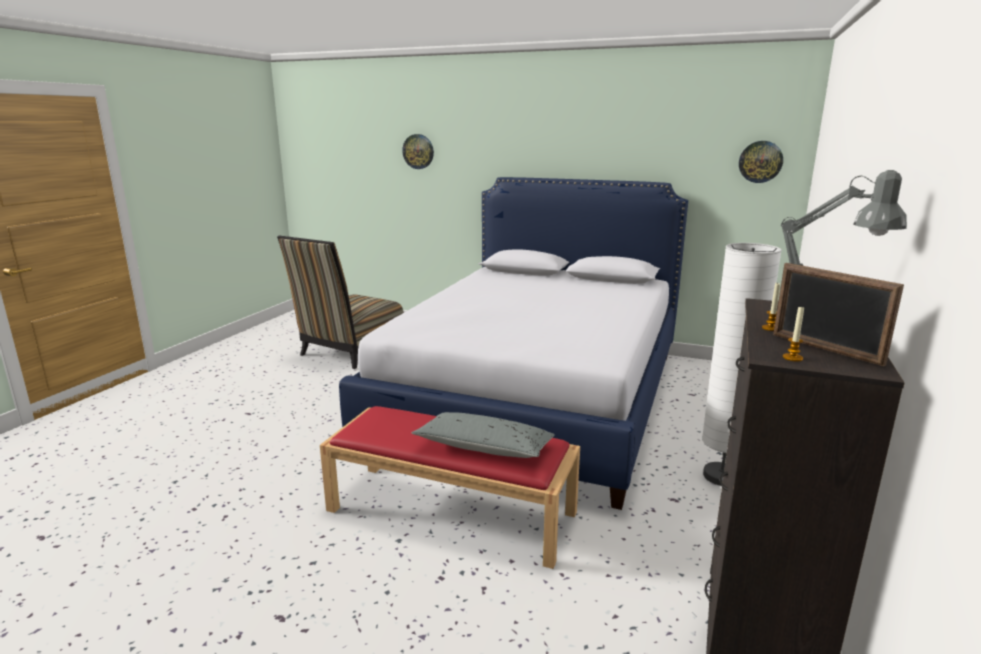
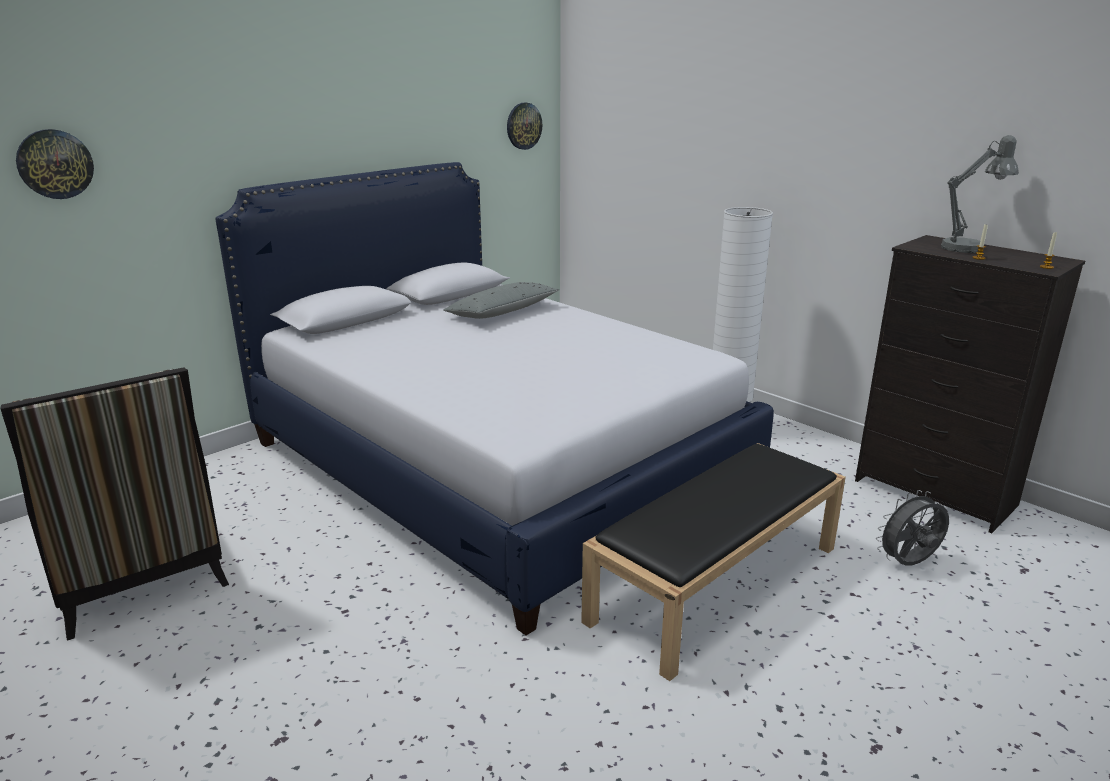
camera: 65 degrees left, 5 degrees up
(453, 511) = (716, 582): red bench -> black bench
(484, 448) = (761, 483): grey pillow -> grey pillow (502, 312)
(565, 625) = (908, 564): none -> grey fan
(825, 349) = (1026, 258): picture frame -> none

